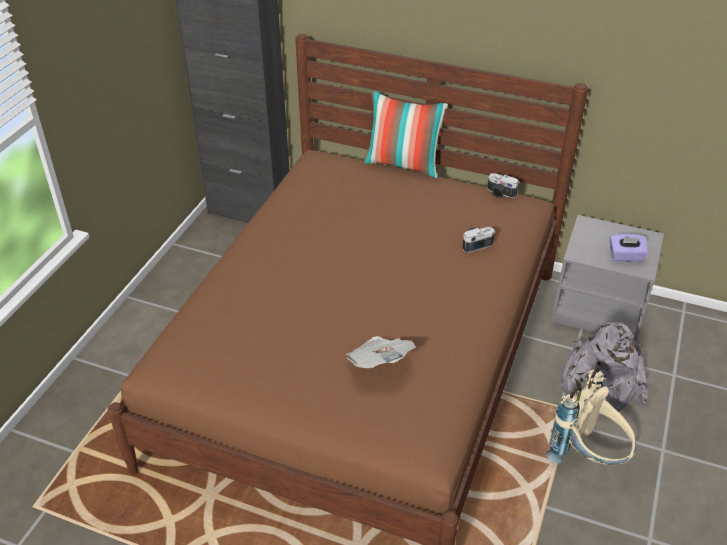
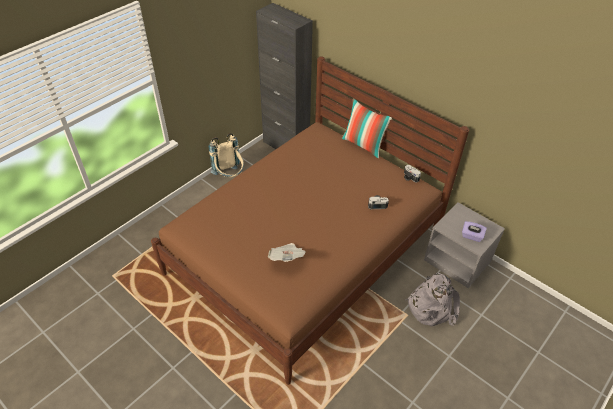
camera: 20 degrees right, 5 degrees up
(588, 457) = (403, 345): beige backpack -> beige backpack (230, 176)

